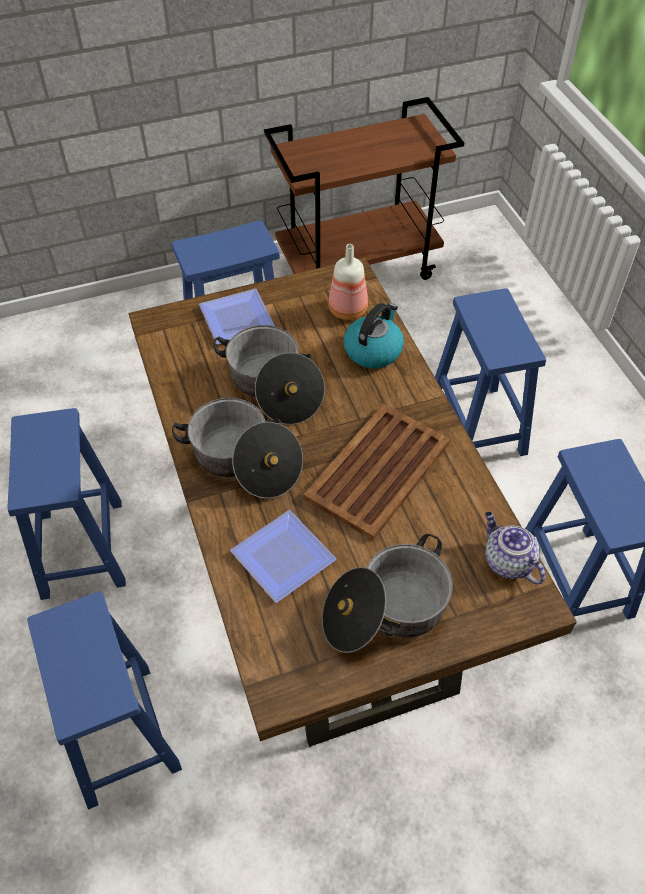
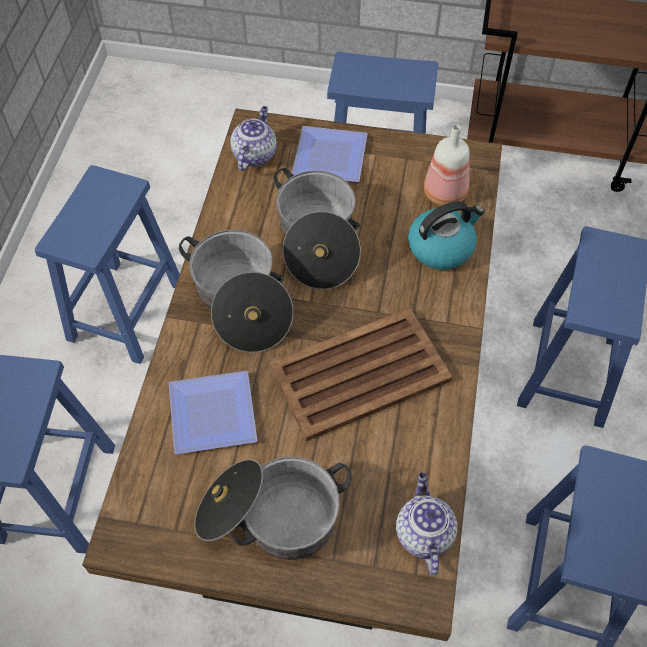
camera: 30 degrees right, 5 degrees up
(171, 342) = (254, 154): none -> teapot

